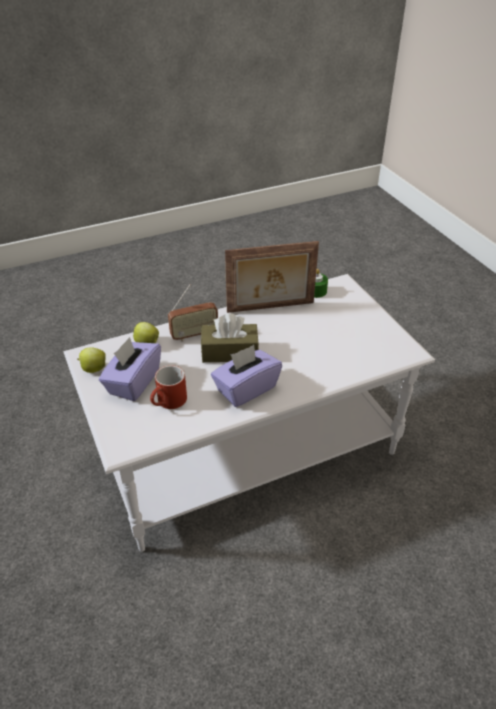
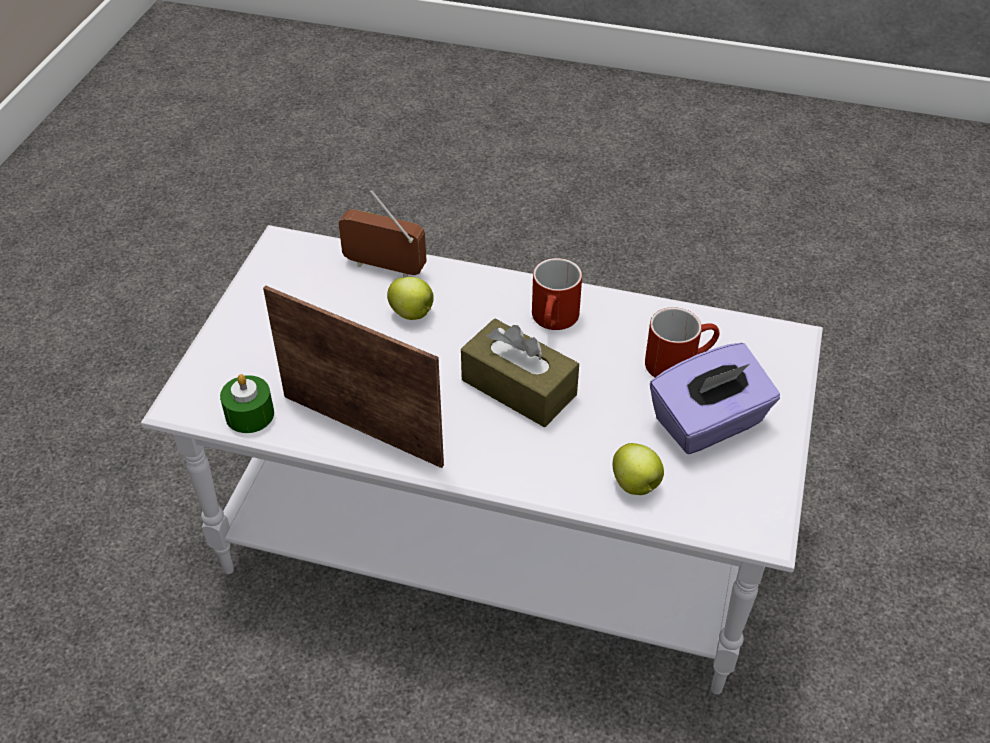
camera: 140 degrees left, 5 degrees up
(93, 369) = (759, 486): apple -> apple (413, 314)
(194, 335) = (542, 453): radio -> radio (384, 268)
(246, 389) = (555, 321): purple tissue box -> red mug

